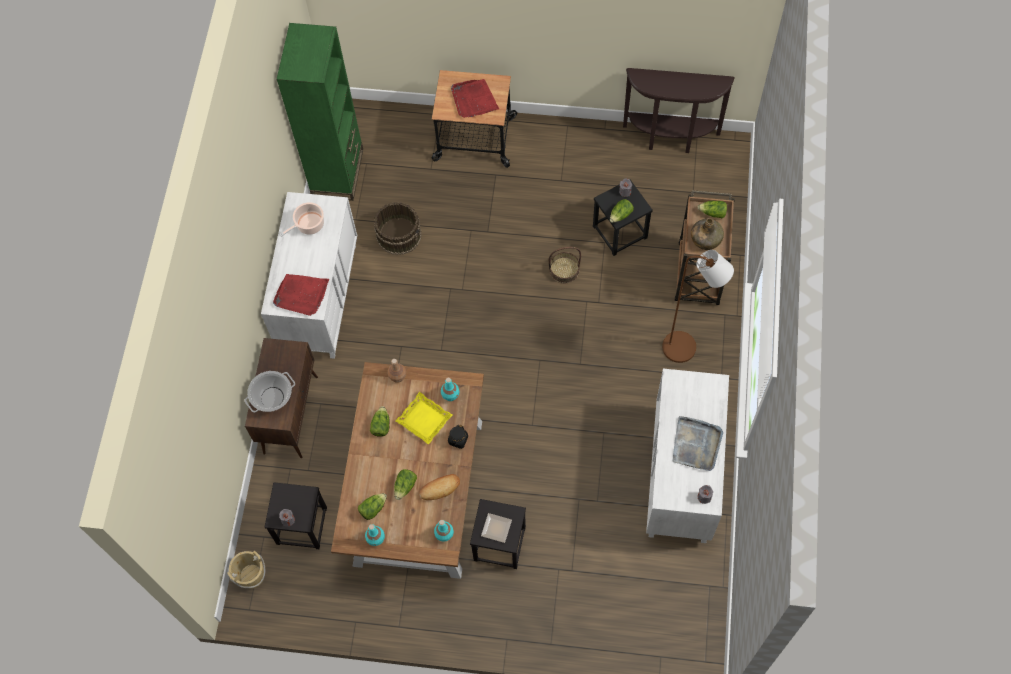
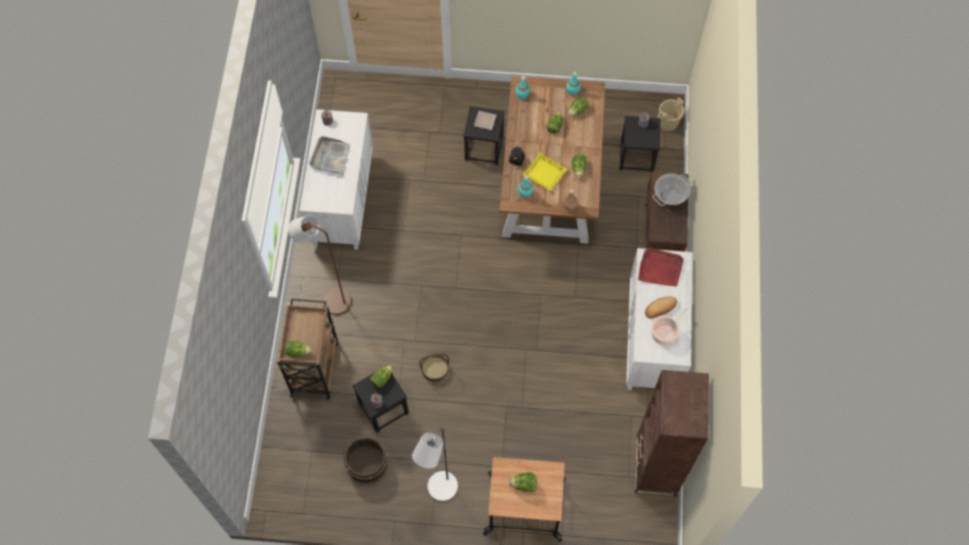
camera: 175 degrees right, 0 degrees up
(338, 172) = (655, 465): green bookcase -> brown bookcase
(399, 234) = (588, 401): brown bucket -> brown bucket (366, 464)
(440, 488) = (528, 125): bread -> bread (660, 308)
(474, 100) = (524, 484): red tray -> lettuce
(560, 153) = (439, 491): none -> grey floor lamp
(670, 139) = (329, 510): brown console table -> none
(705, 239) = (307, 326): green bottle -> none

